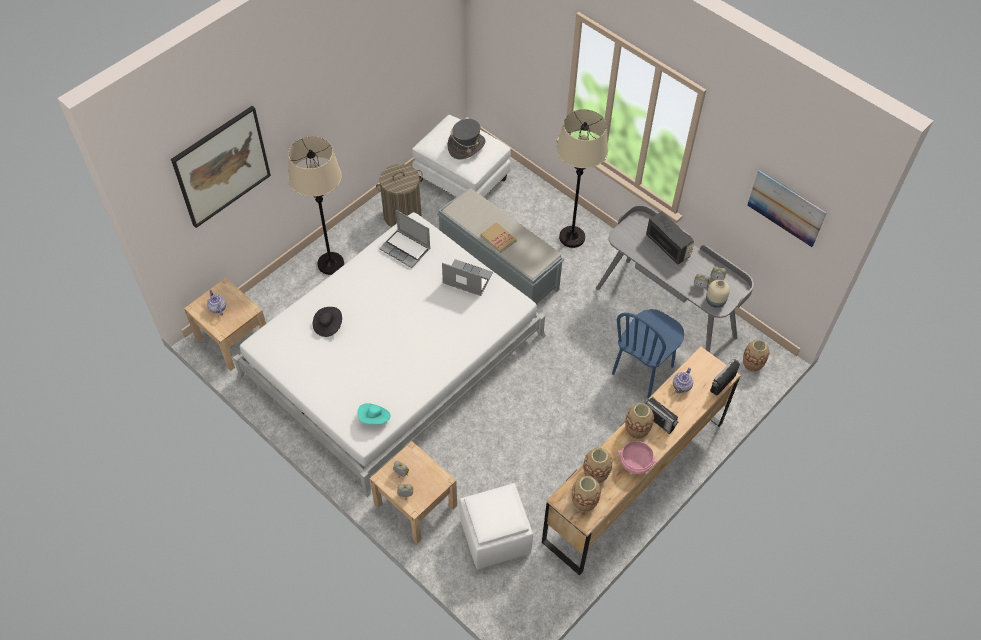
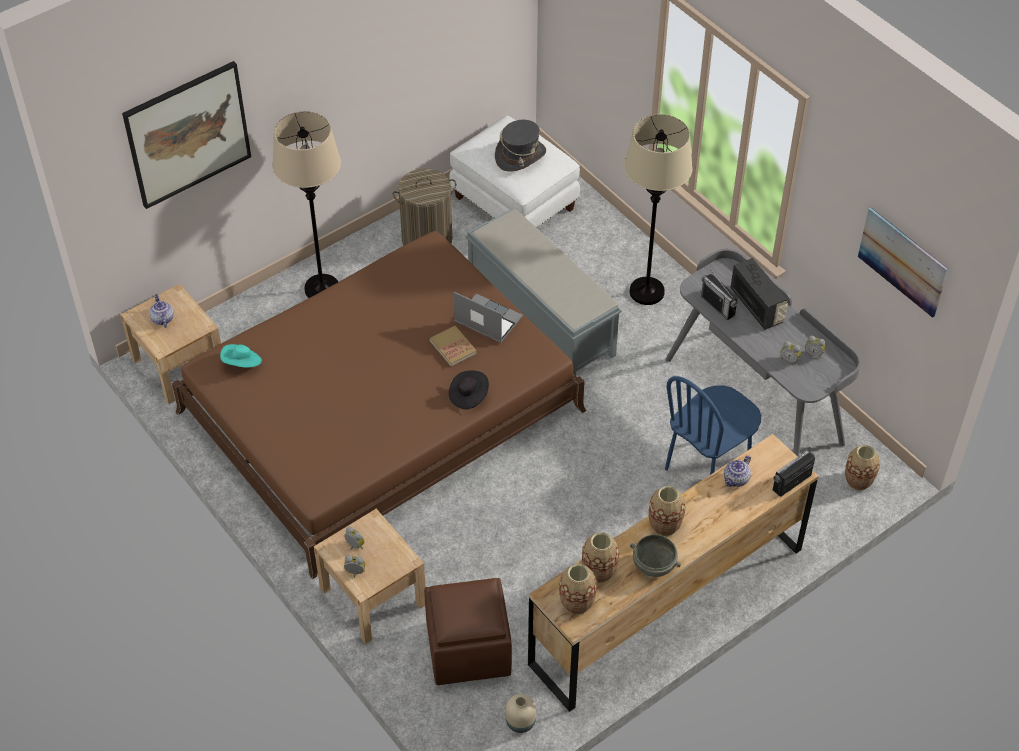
camera: 10 degrees right, 5 degrees down
(328, 325) = (296, 355): black hat -> black hat (468, 395)
(374, 418) = (333, 474): turquoise hat -> turquoise hat (242, 363)
(394, 355) = (381, 411): white bed -> brown bed
(406, 249) = (416, 274): laptop -> none
(494, 537) = (468, 650): white ottoman -> brown ottoman
(498, 238) = (538, 275): book -> book (453, 347)
(635, 464) = (653, 566): pink bowl -> grey bowl
(659, 421) = (696, 518): radio -> radio (718, 306)
(715, 301) = (805, 381): beige vase -> beige vase (520, 722)

